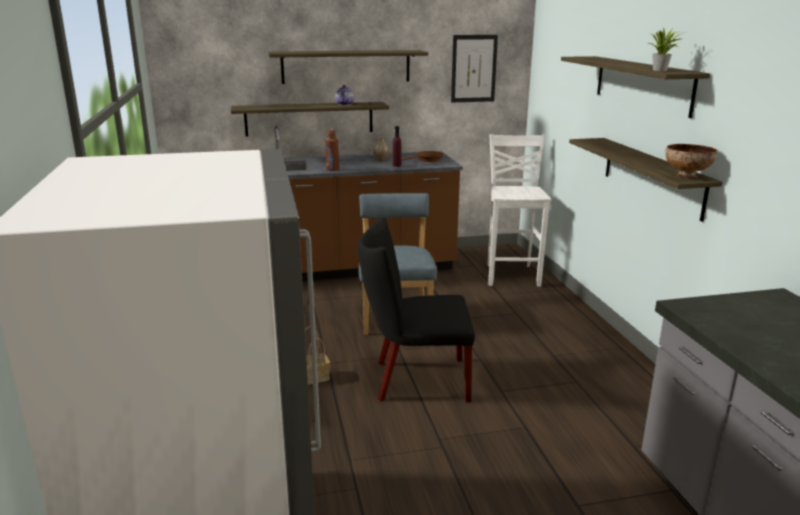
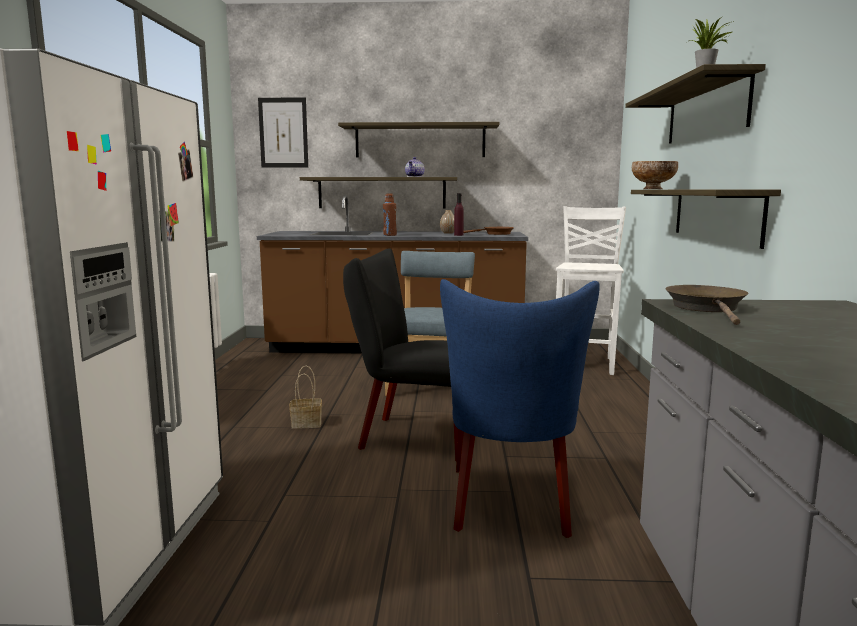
camera: 15 degrees right, 10 degrees down
(473, 68) = (555, 145): picture -> picture (283, 133)
(532, 441) = (511, 505): none -> blue chair
(686, 176) = (735, 189): bowl -> bowl (652, 189)
(711, 314) = (707, 308): none -> brown frying pan

